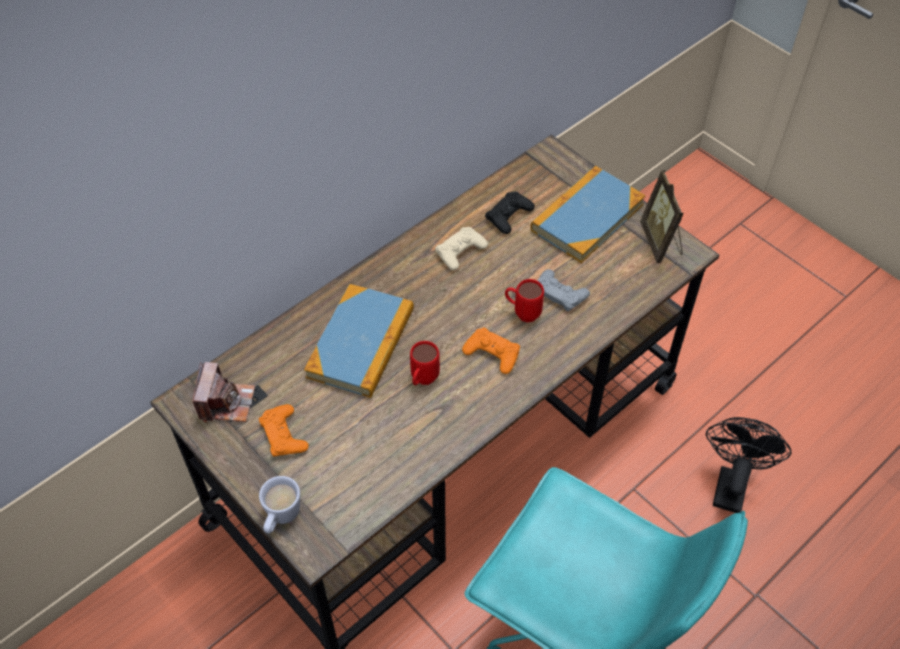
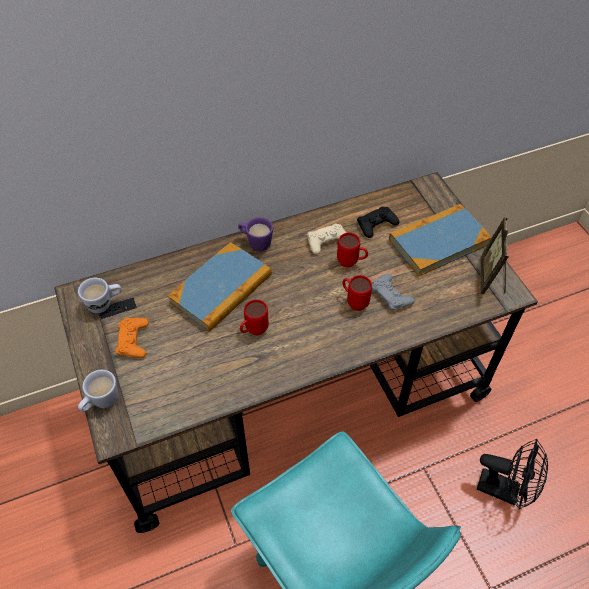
camera: 20 degrees right, 0 degrees up
(226, 402) = (105, 303): camera -> white mug
(376, 276) = (255, 242): none -> purple mug
(492, 353) = (316, 326): orange game controller -> none
(499, 269) = (351, 263): none -> red mug
(730, 483) = (505, 490): black fan -> black fan turned 75 degrees clockwise

